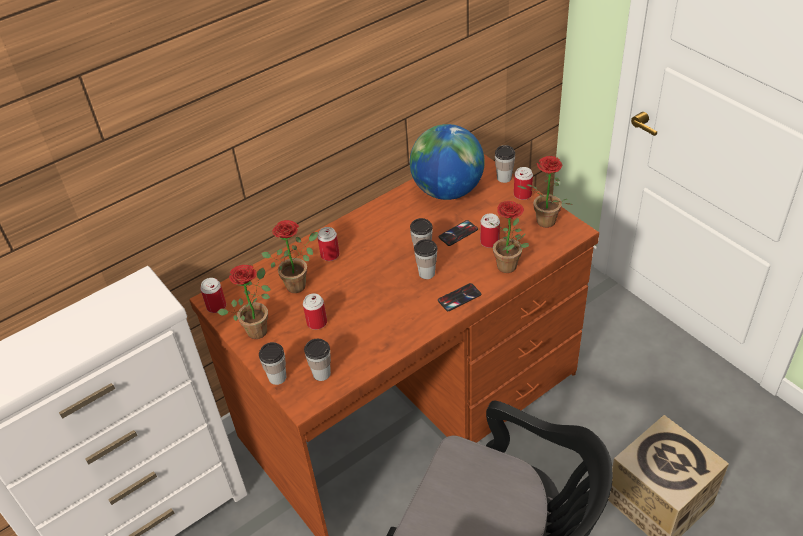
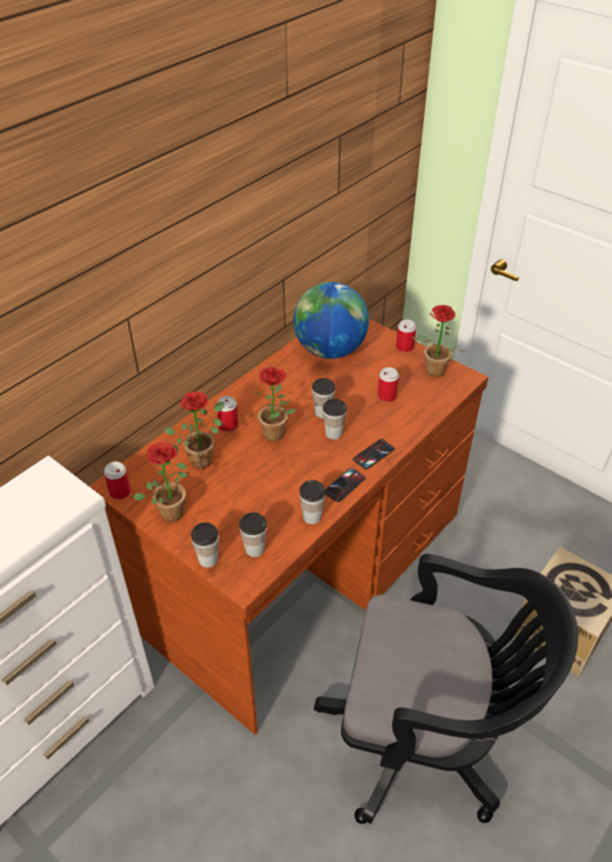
camera: 15 degrees left, 0 degrees up
(317, 322) = (234, 496): can -> none
(458, 233) = (353, 391): phone -> phone (344, 485)
(504, 178) = (381, 333): cup -> cup (312, 517)
(510, 268) = (415, 420): potted plant -> potted plant (277, 436)

